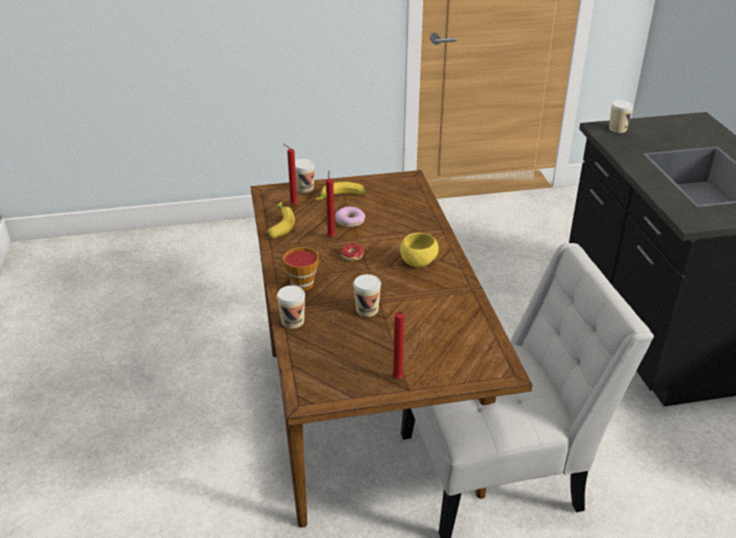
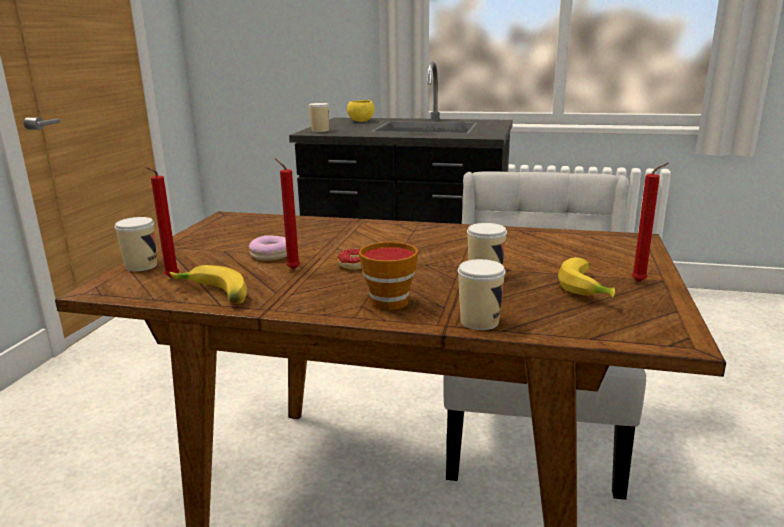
camera: 65 degrees left, 15 degrees down
(340, 198) = (209, 251): banana -> banana (588, 289)
(418, 262) = (408, 239): yellow bowl -> yellow bowl (361, 121)

